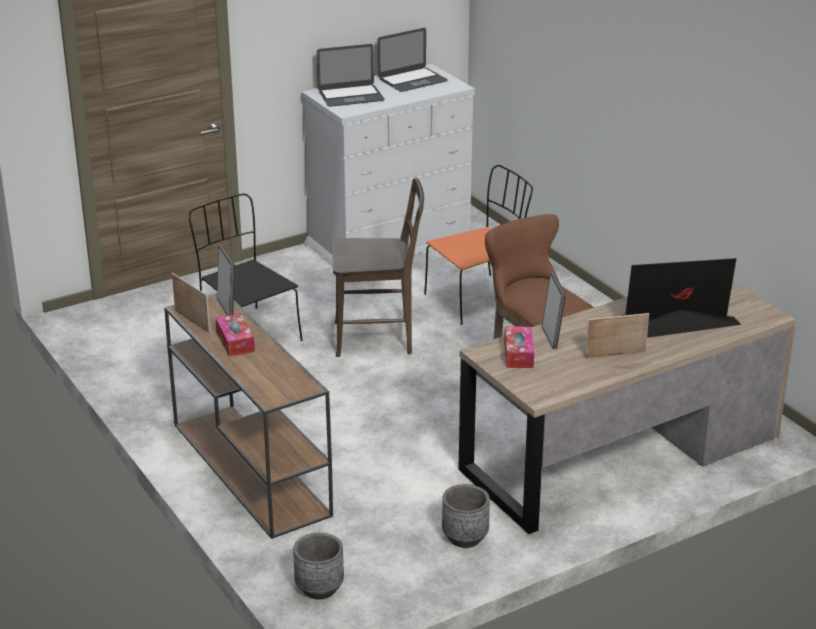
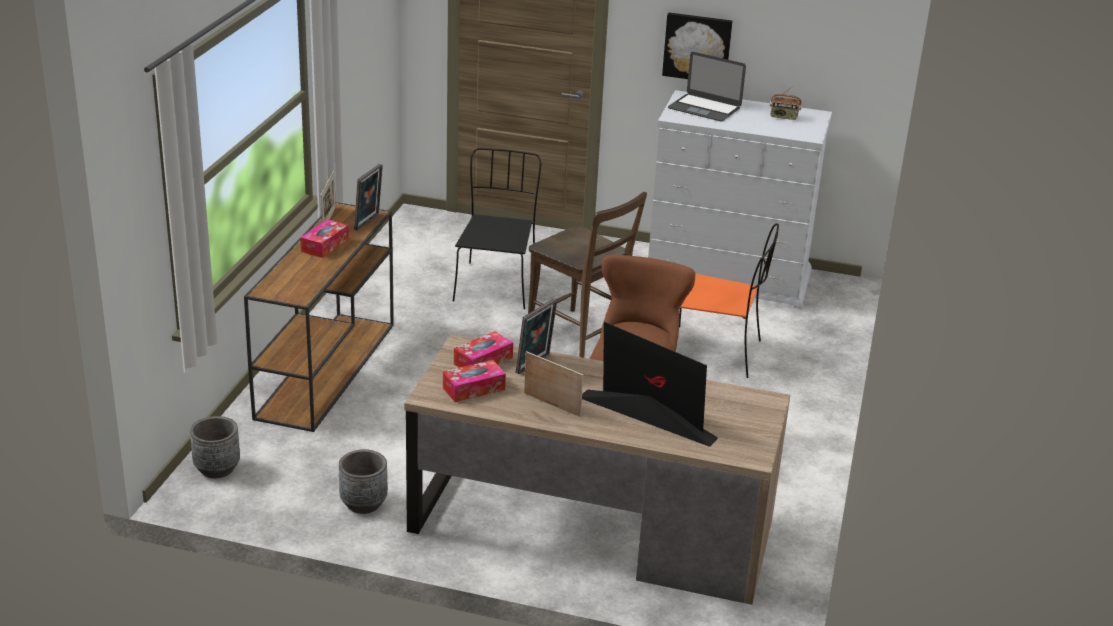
camera: 45 degrees right, 0 degrees up
(313, 44) = (697, 47): none -> picture
(412, 80) = (784, 117): laptop -> radio
(552, 374) = (473, 388): none -> tissue box

